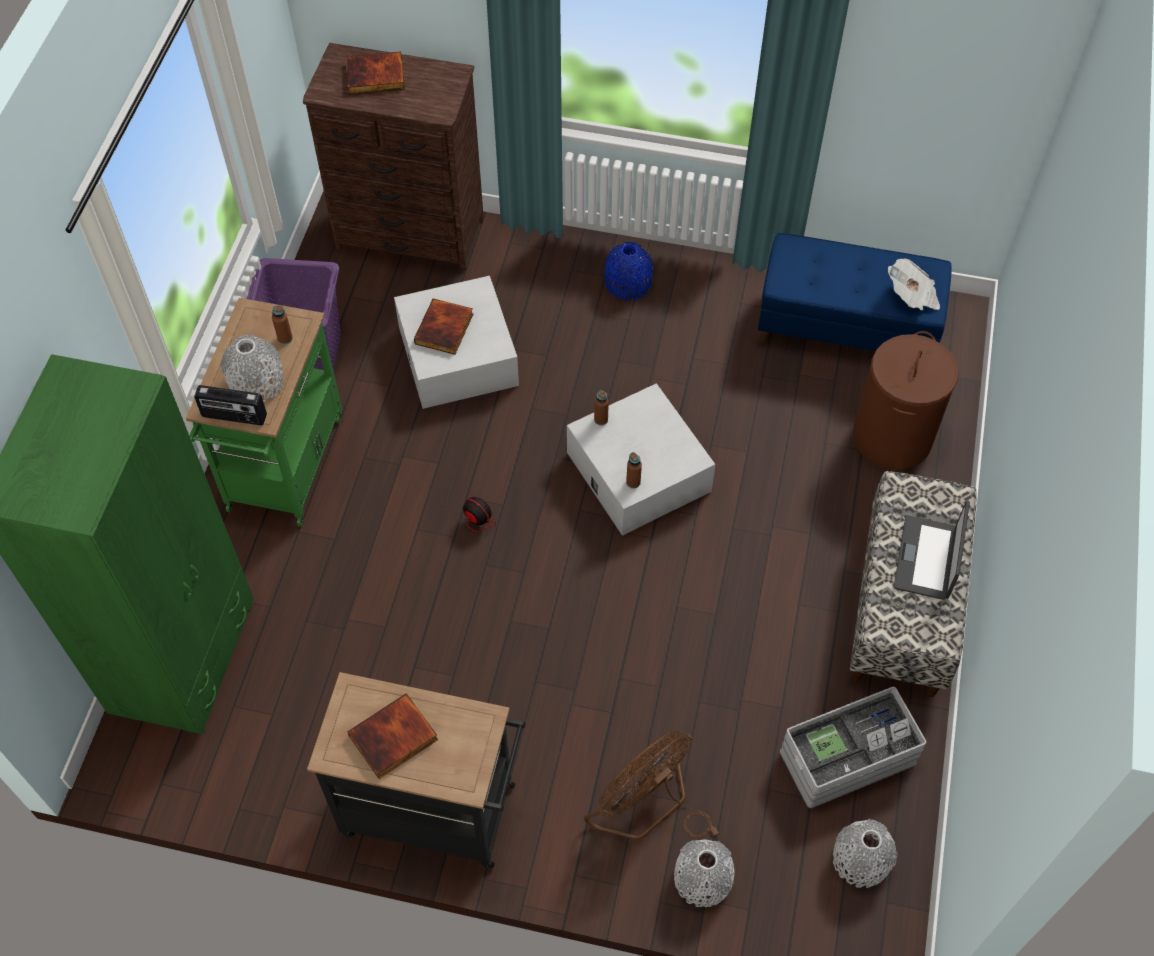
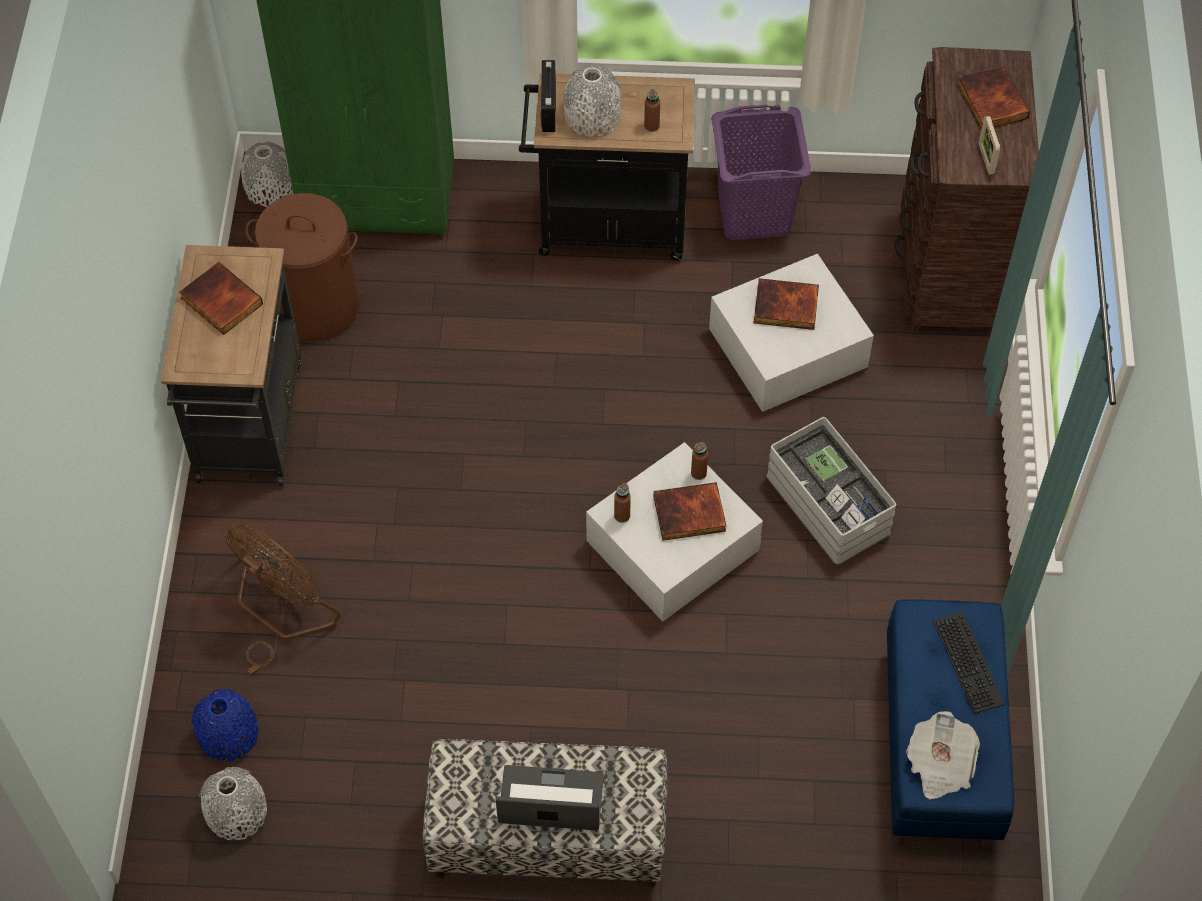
camera: 80 degrees right, 0 degrees up
(284, 467) = (607, 226): green cart -> black cart
(436, 92) = (986, 159): none -> picture frame
(462, 524) = (571, 391): fan -> none
(627, 283) = (941, 497): blue vase -> blue vase (228, 735)
(641, 433) = (689, 515): none -> book
(702, 879) = (203, 666): grey vase -> grey vase (270, 188)
(826, 260) = (970, 662): none -> keyboard
(847, 755) = (353, 791): grey storage box -> grey storage box (829, 503)
(892, 437) = (784, 812): brown laundry basket -> brown laundry basket (315, 307)

